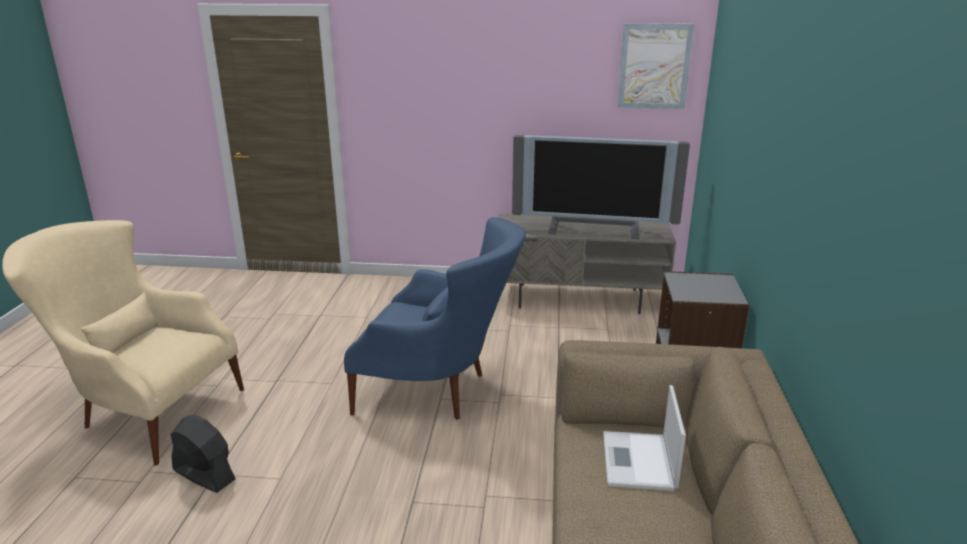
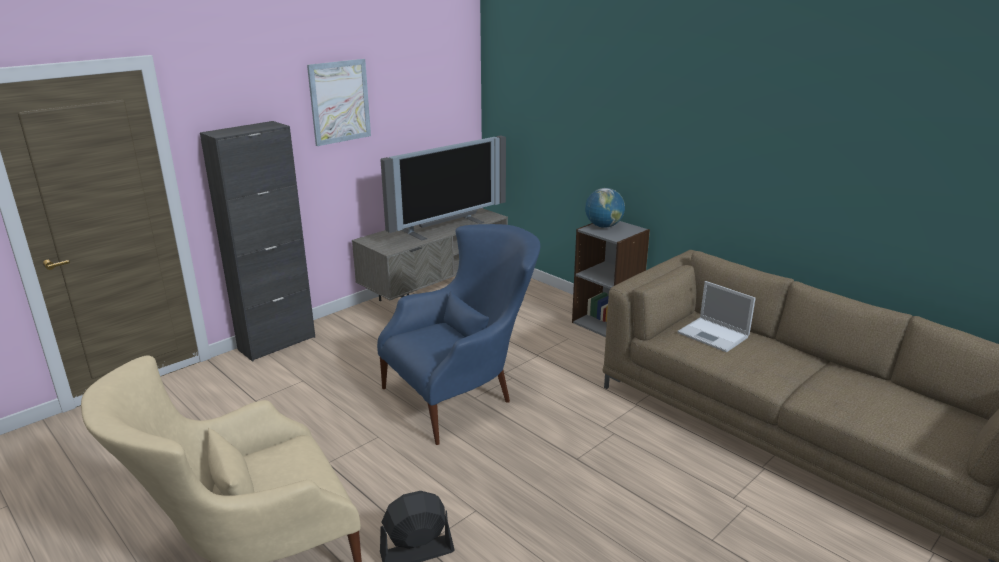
camera: 50 degrees left, 0 degrees up
(400, 283) = (277, 343): none -> black cabinet
(654, 66) = (448, 80): picture -> picture (339, 102)
(700, 280) = (603, 226): none -> globe

